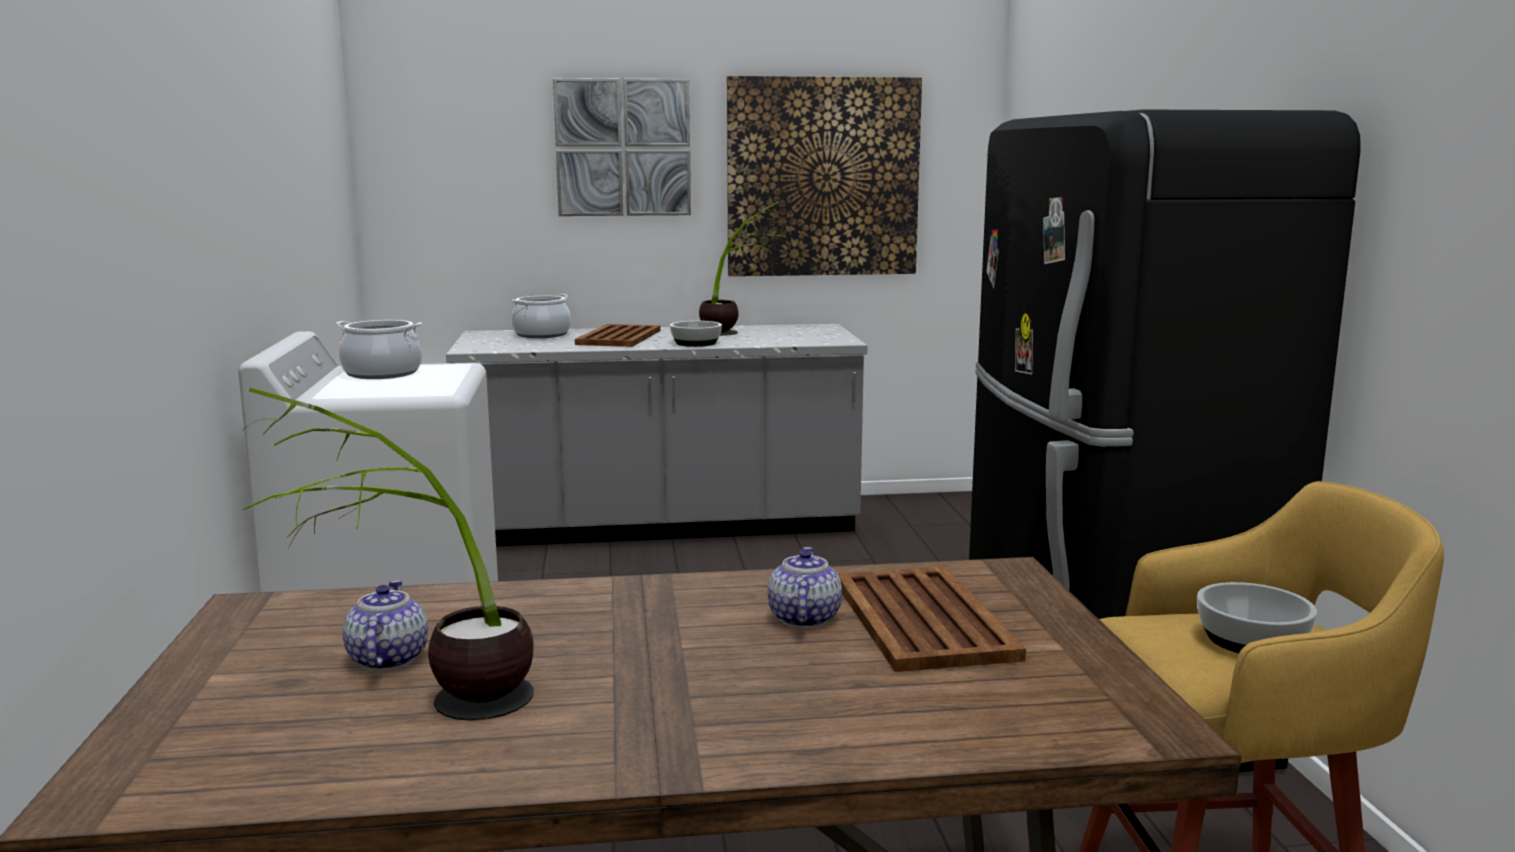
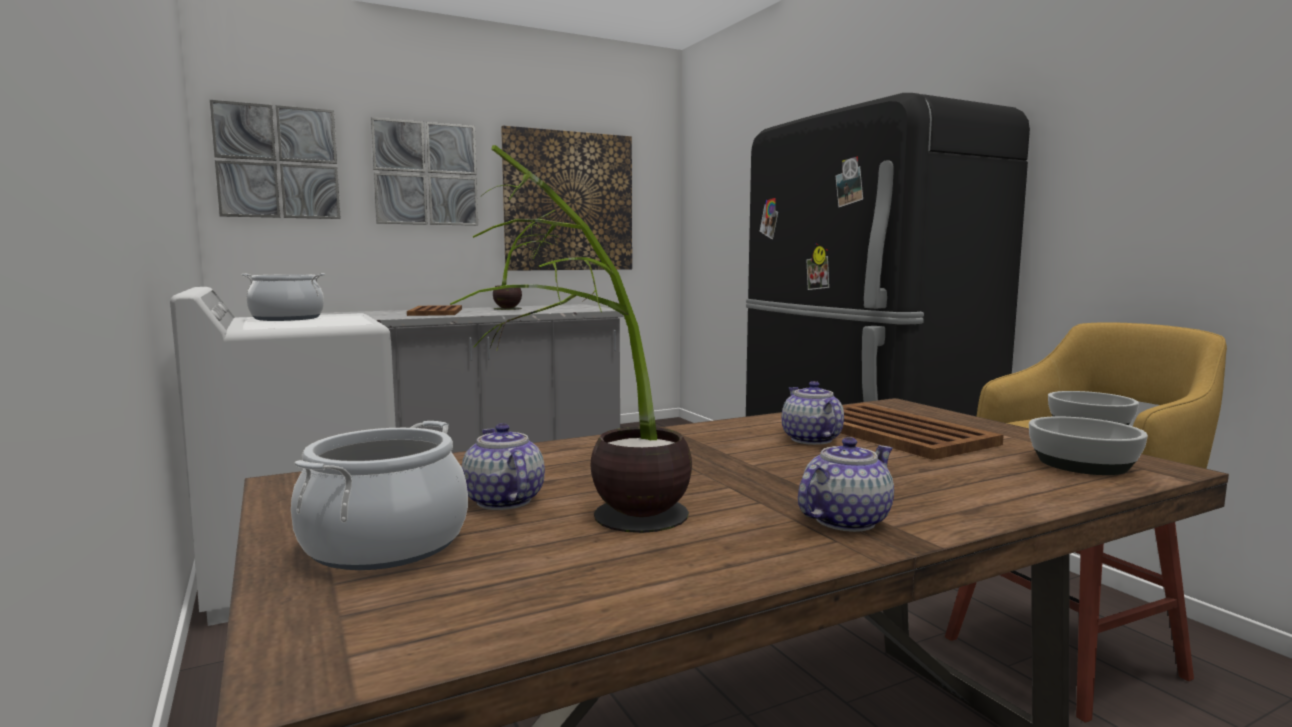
camera: 20 degrees left, 5 degrees down
(442, 142) = (278, 162): none -> picture
(542, 335) = (370, 313): cooking pot -> cooking pot (386, 543)
(659, 740) = (844, 521): none -> teapot
(695, 343) = (500, 312): bowl -> bowl (1083, 464)

